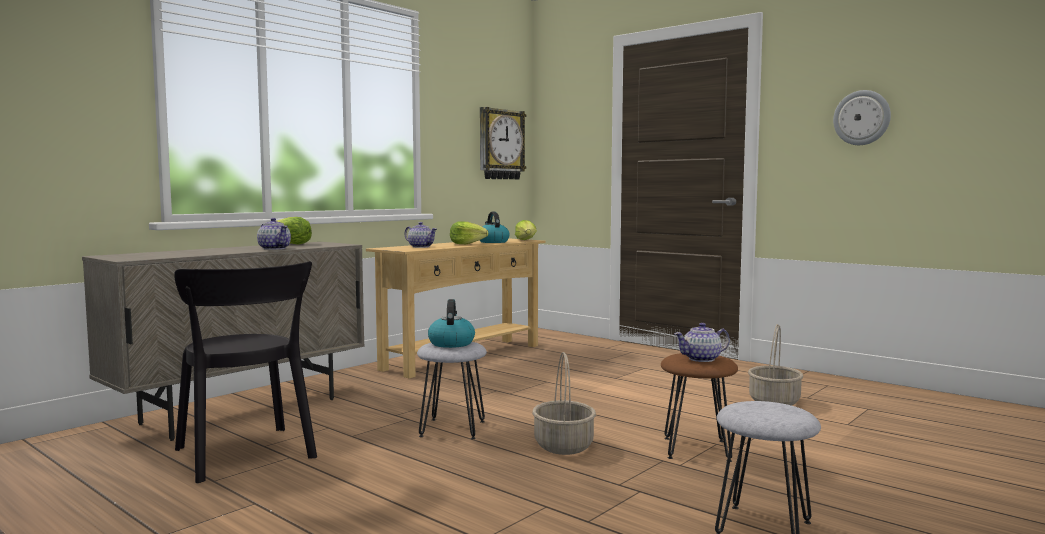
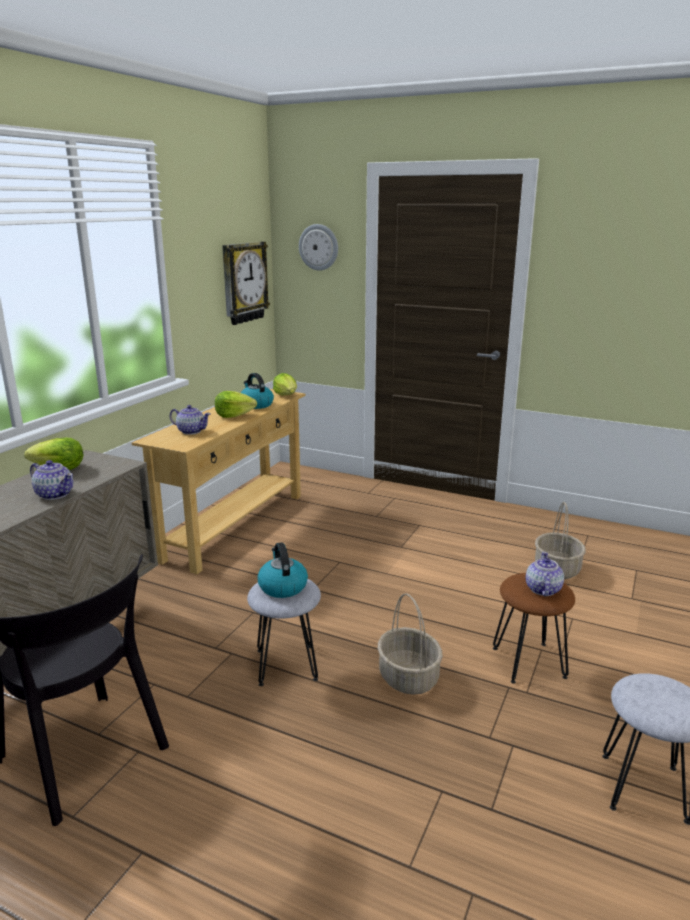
camera: 15 degrees left, 15 degrees up
(702, 359) = (542, 589): teapot -> teapot turned 135 degrees clockwise
(862, 118) = (634, 284): wall clock -> wall clock (319, 247)

